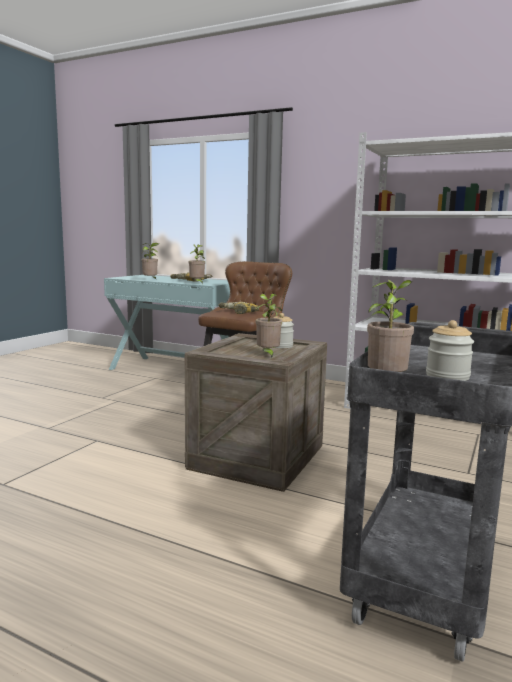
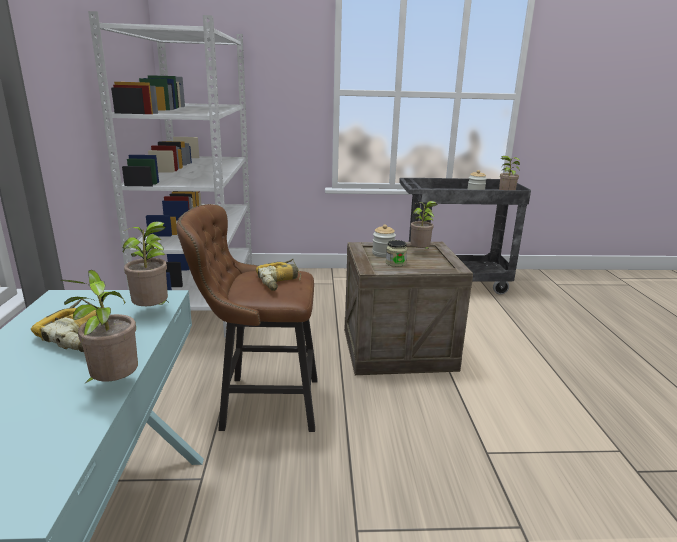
camera: 120 degrees left, 10 degrees up
(250, 344) = (395, 263): none -> jar

